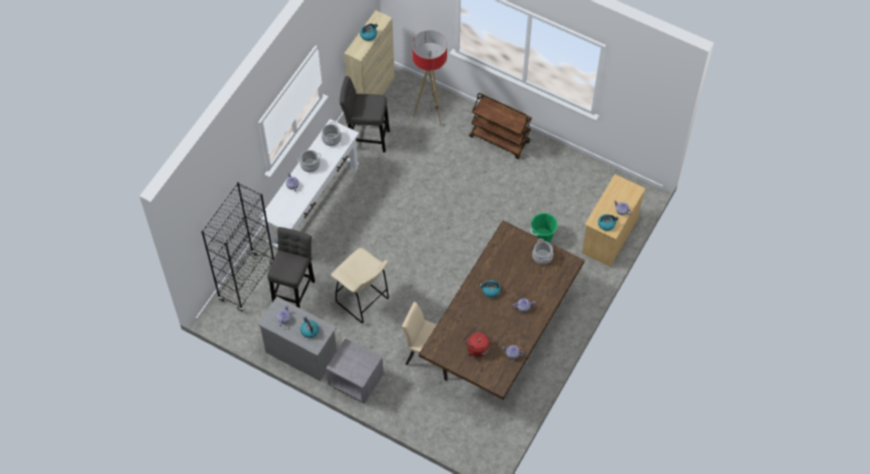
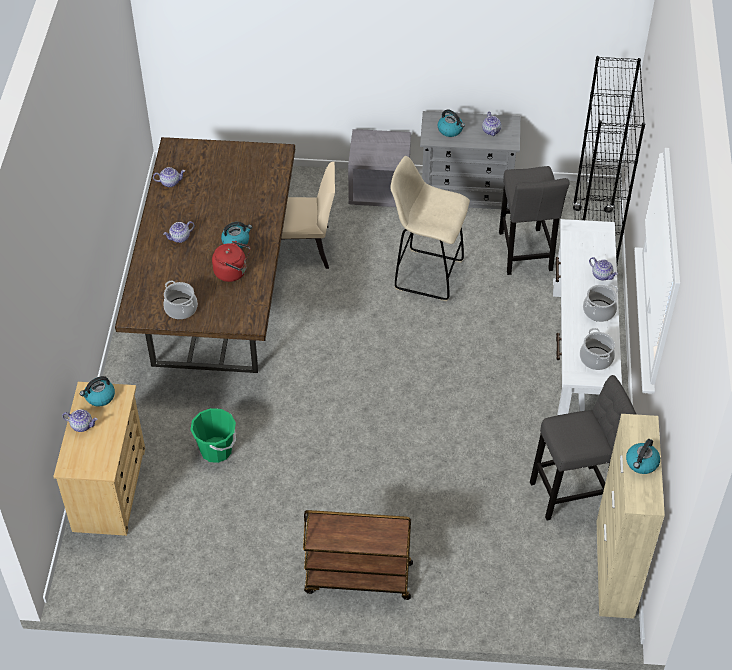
camera: 155 degrees right, 10 degrees down
(430, 114) = (498, 574): floor lamp -> none
(476, 347) = (222, 174): red kettle -> red kettle (232, 272)

